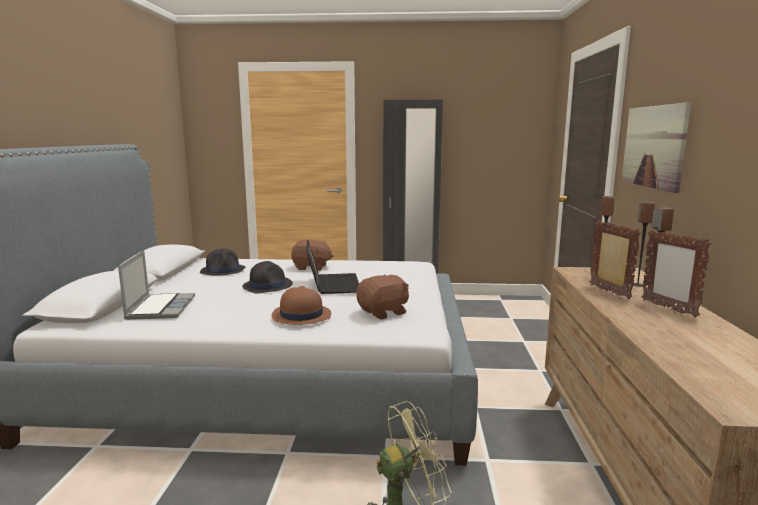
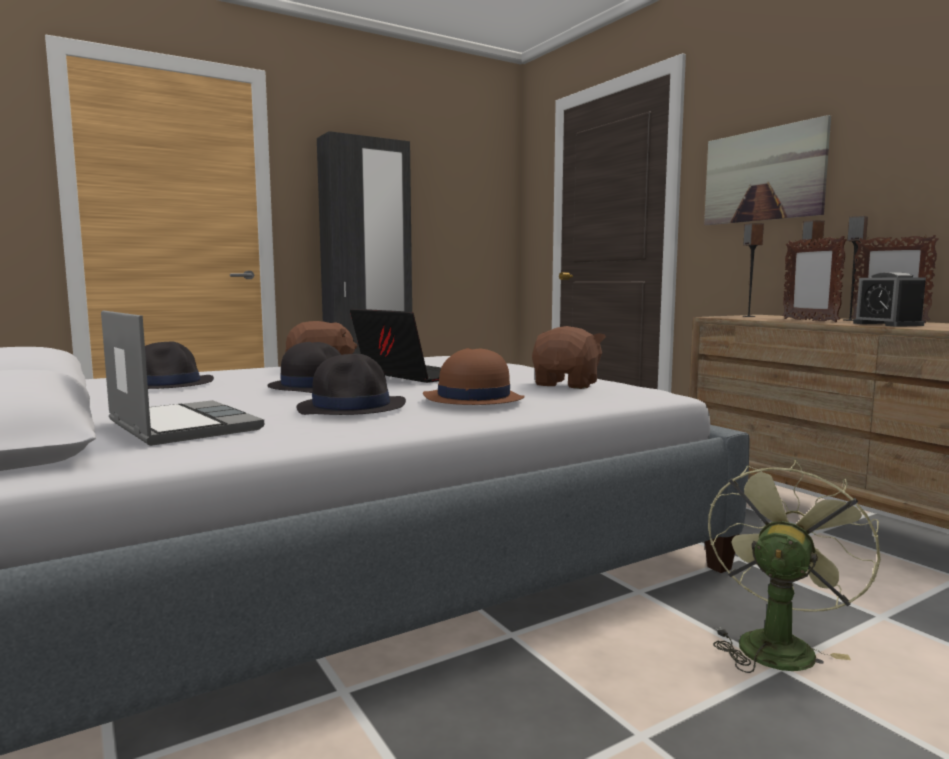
camera: 35 degrees left, 5 degrees down
(241, 309) = (352, 407): none -> black hat
(609, 292) = (809, 320): picture frame -> picture frame turned 150 degrees counterclockwise
(638, 313) = (887, 324): none -> alarm clock

